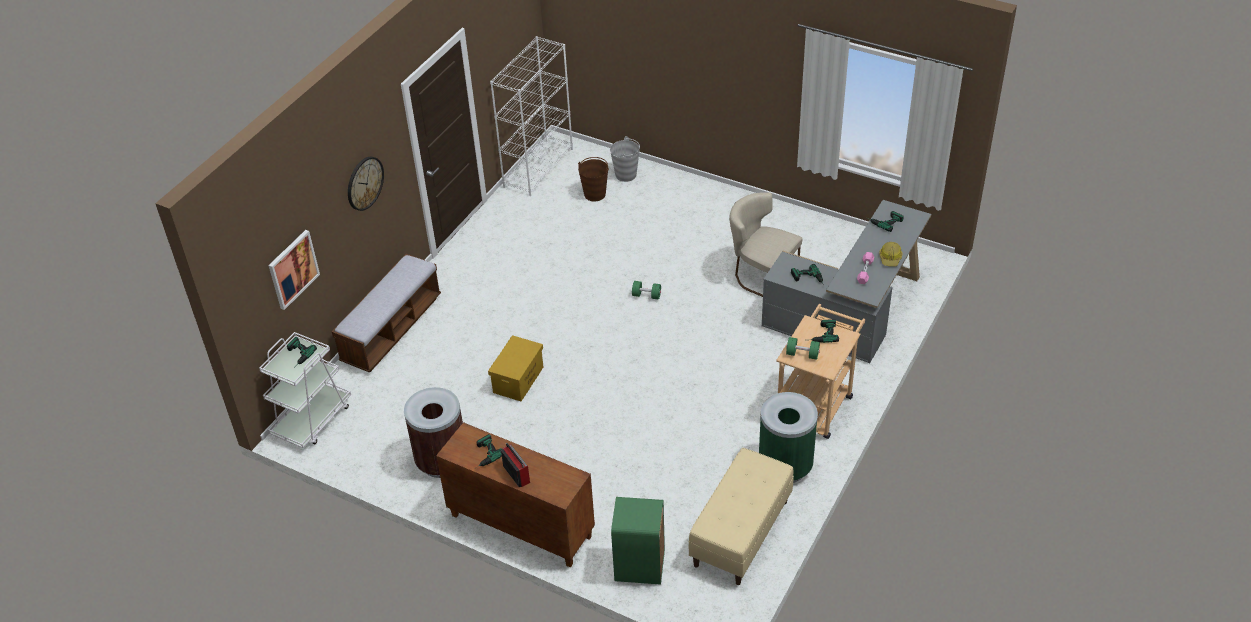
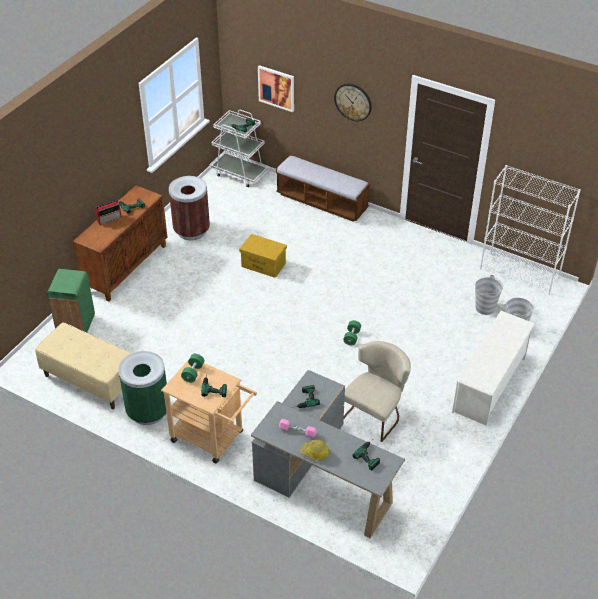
camera: 90 degrees right, 0 degrees up
(595, 194) = (485, 308): brown bucket -> grey bucket
(709, 195) = (490, 385): none -> white shoe rack

